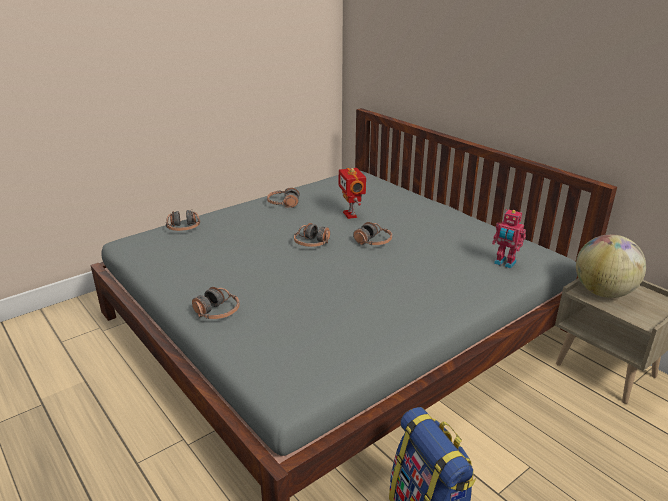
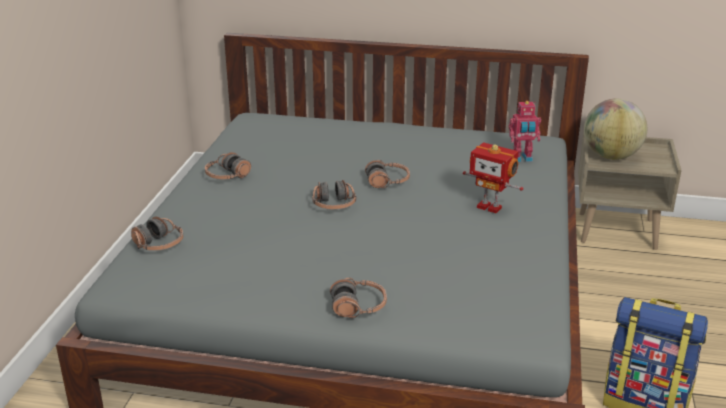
camera: 40 degrees left, 0 degrees up
(351, 215) = (320, 163): toy robot -> toy robot (490, 207)

